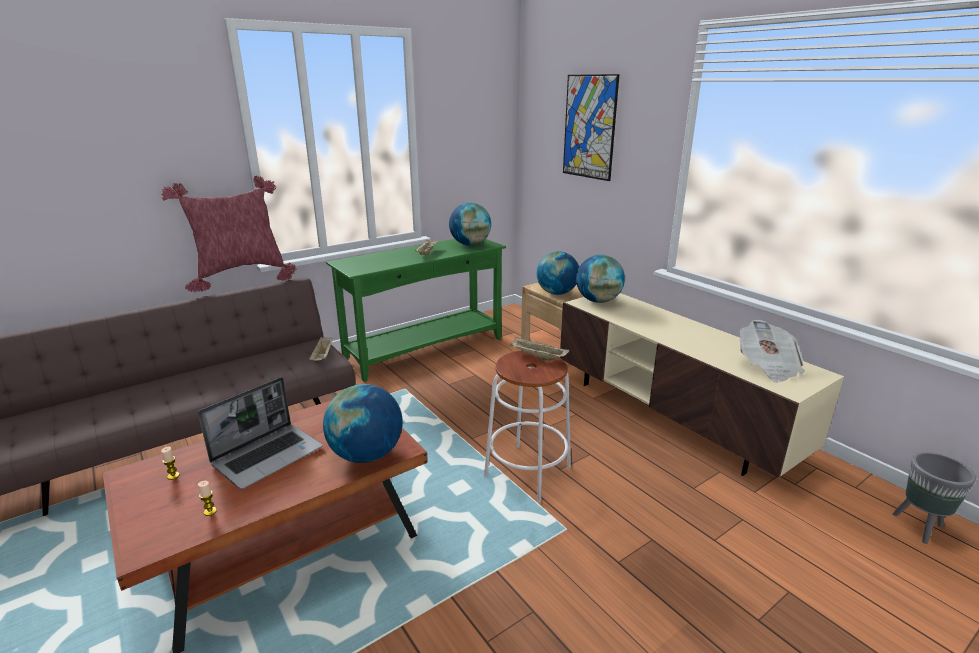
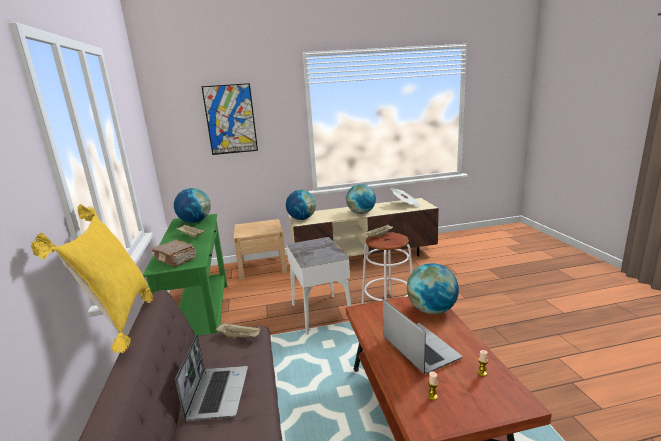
camera: 65 degrees left, 5 degrees down
(235, 371) = (217, 393): none -> laptop
(241, 283) = (118, 327): red pillow -> yellow pillow
(361, 263) = (176, 259): none -> brown book
(478, 418) = (321, 313): none -> side table
(556, 293) = (260, 231): globe -> globe (361, 213)
(920, 528) = (461, 238): grey planter -> none

